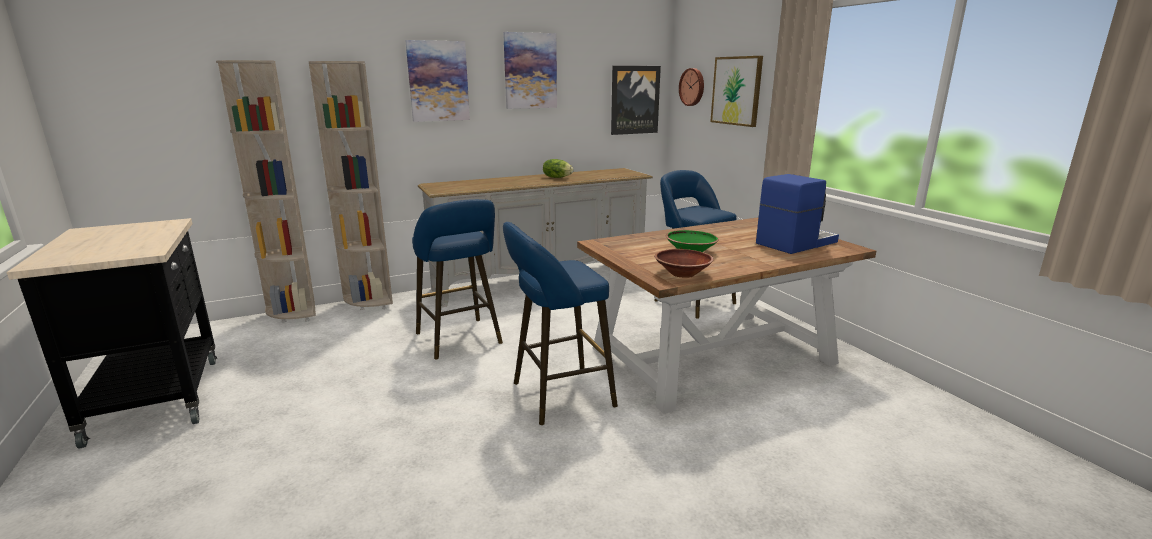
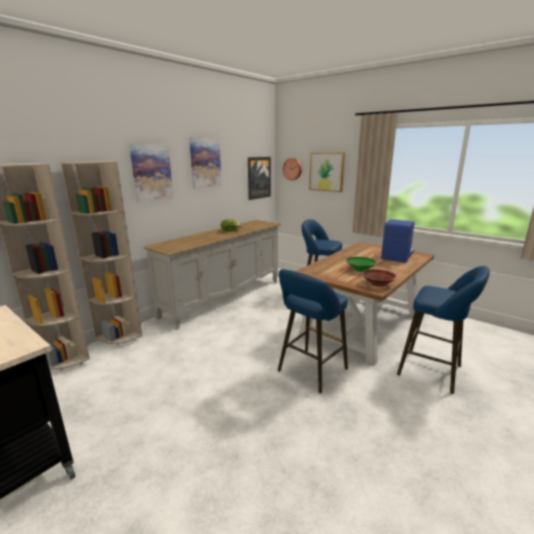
camera: 25 degrees left, 0 degrees up
(460, 340) = (214, 350): blue stool -> blue stool (434, 371)

